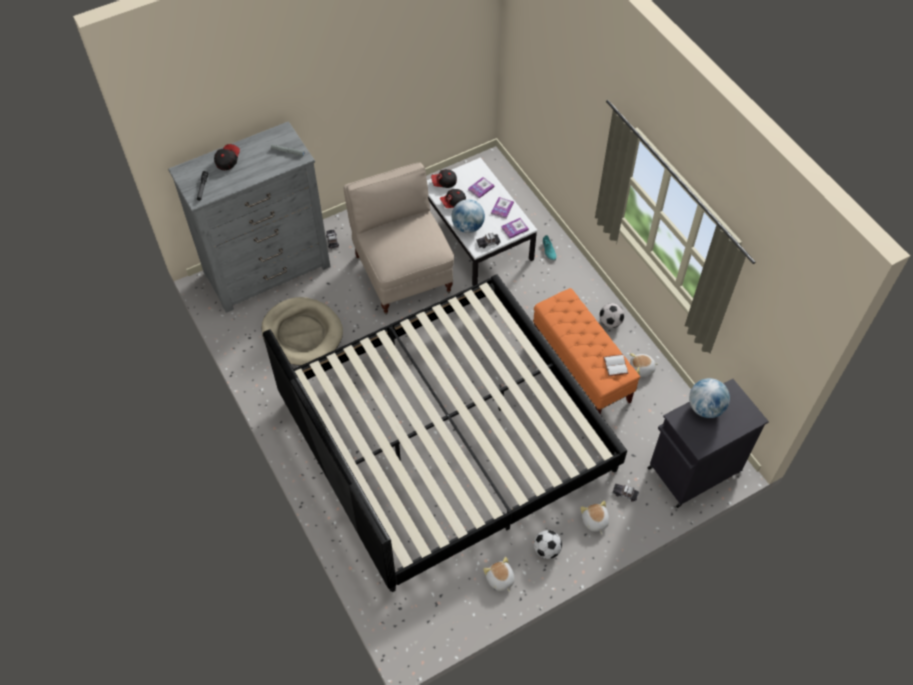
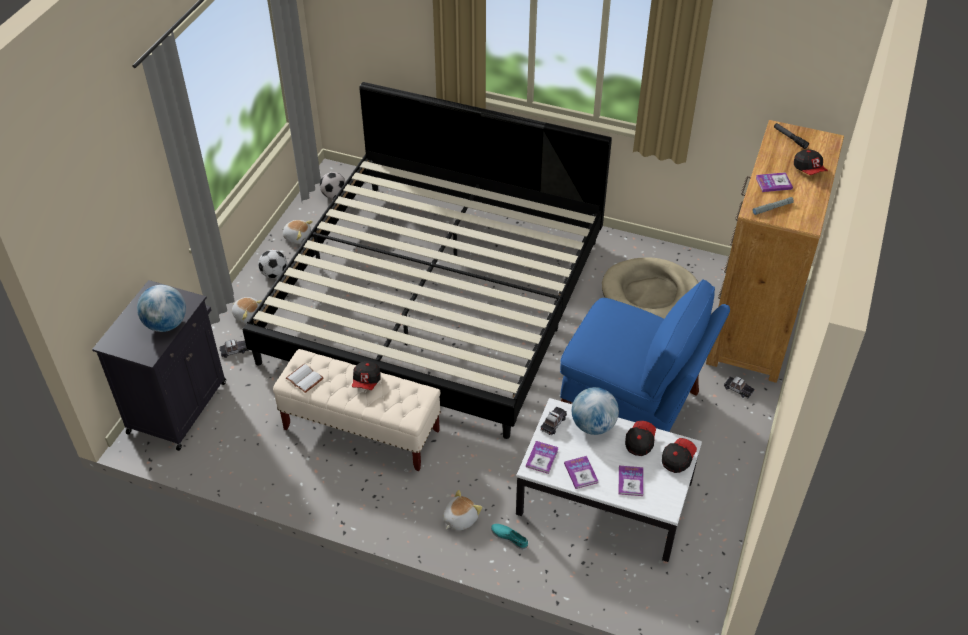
camera: 140 degrees right, 10 degrees down
(262, 166) = (773, 183): none -> book
(268, 270) = (754, 323): grey dresser -> brown dresser
(402, 272) = (633, 405): beige chair -> blue chair
(576, 337) = (366, 381): none -> cap
(580, 368) = (362, 430): orange bench -> beige bench
(610, 322) = (368, 498): football -> football (334, 195)
(642, 369) = (295, 470): plush toy -> plush toy (459, 518)

